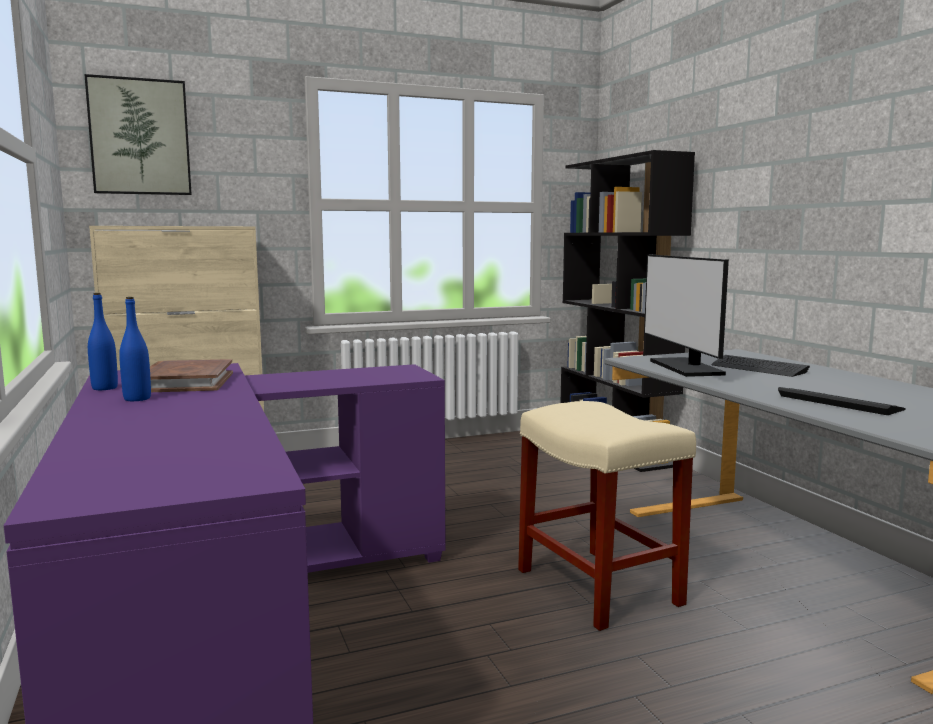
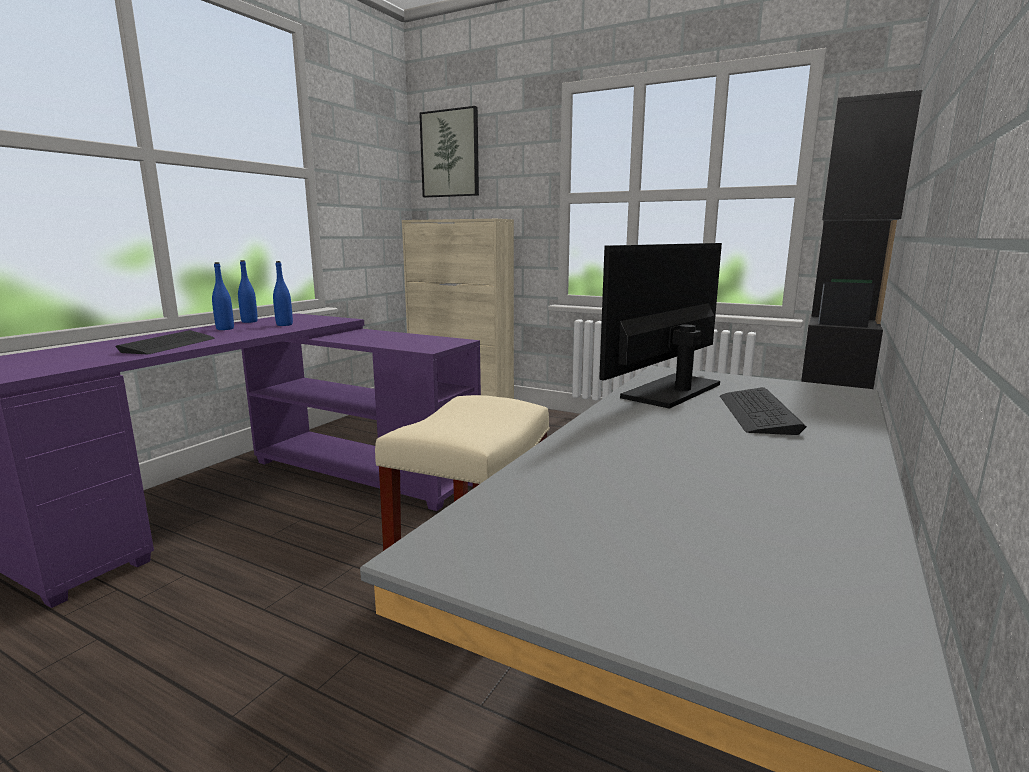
camera: 50 degrees right, 5 degrees up
(185, 382) = (284, 325): brown book -> blue bottle
(839, 402) = (614, 474): keyboard -> keyboard (169, 345)

